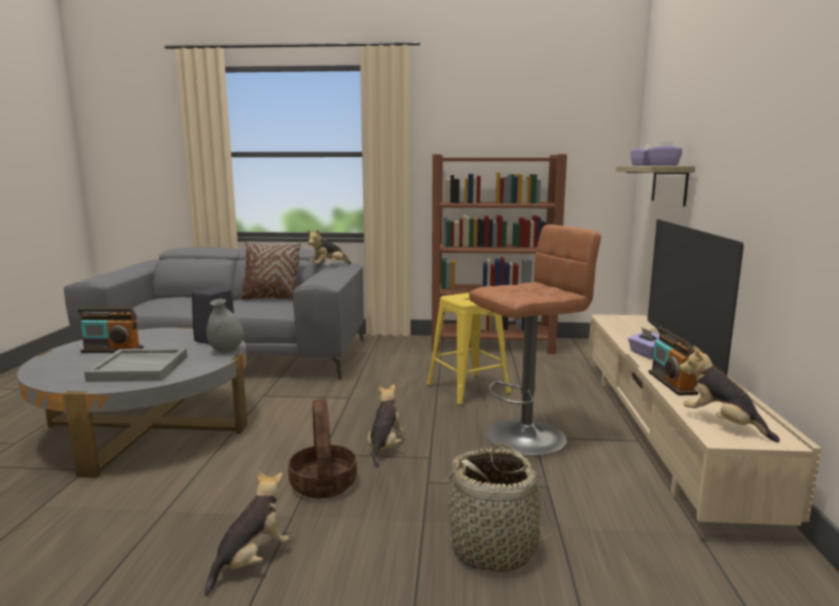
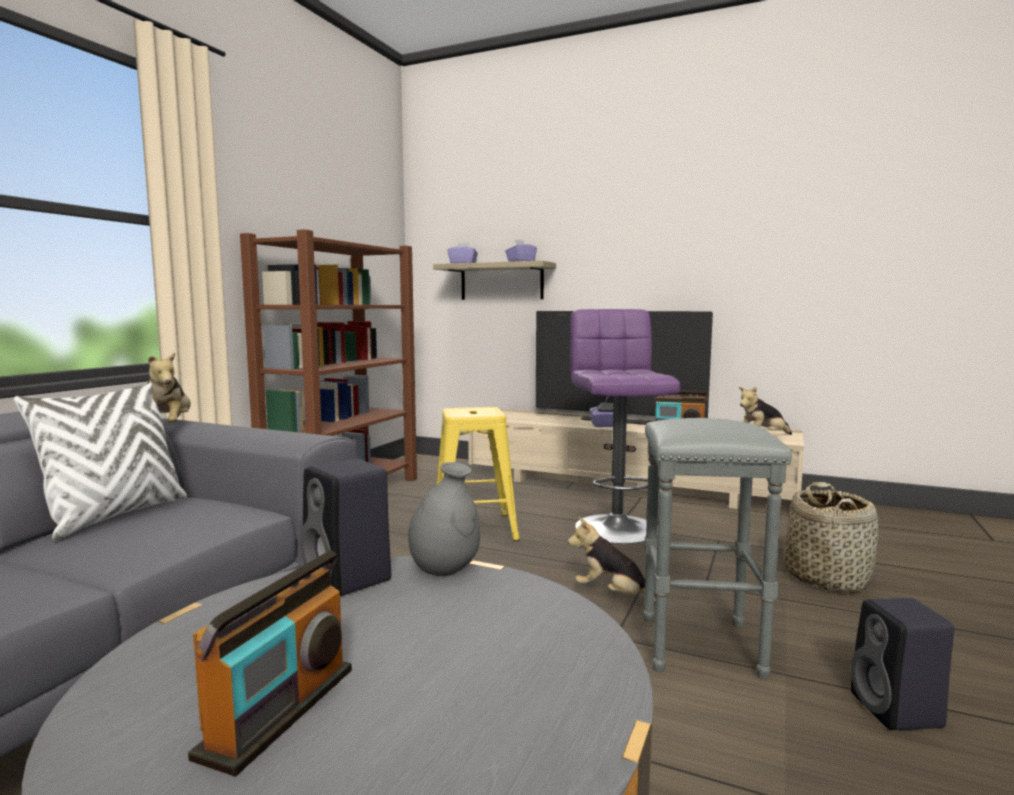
camera: 70 degrees left, 5 degrees down
(140, 368) = (494, 656): grey tray -> none
(251, 561) = (898, 712): plush toy -> black speaker
(271, 299) = (115, 516): brown pillow -> white pillow
(324, 484) = (703, 644): basket -> grey stool
(527, 437) = (617, 528): brown stool -> purple stool

